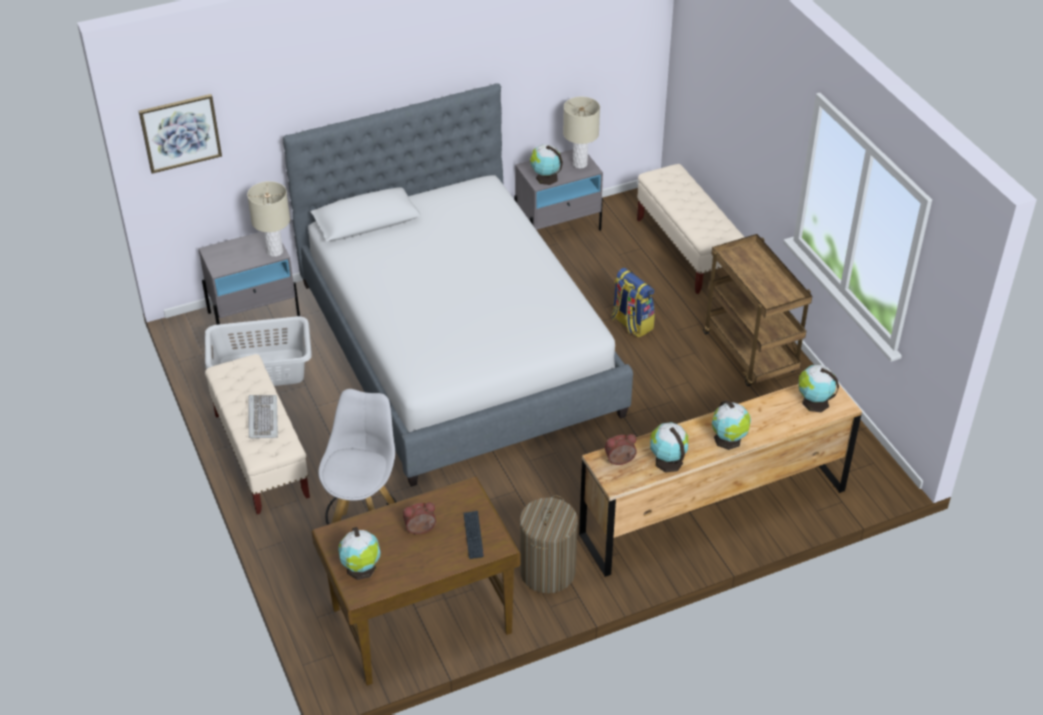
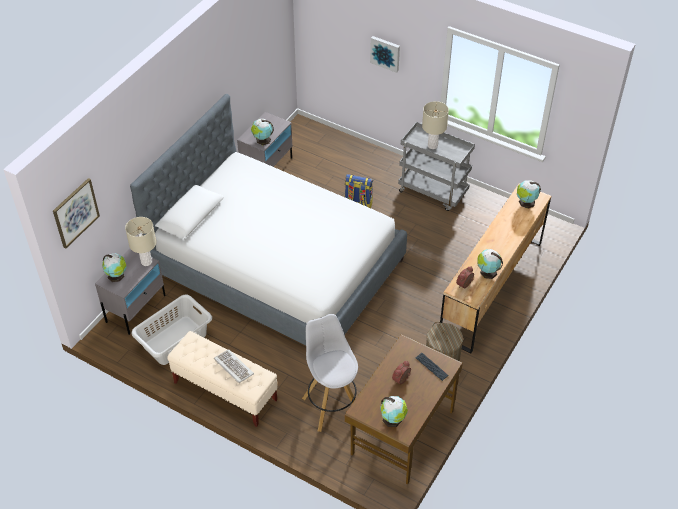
camera: 35 degrees left, 5 degrees up
(579, 164) = (273, 123): beige table lamp -> beige table lamp (432, 146)
(686, 250) = (349, 148): beige bench -> none
(728, 440) = (505, 245): globe -> globe (116, 276)
(751, 115) = (385, 53): none -> picture
(751, 354) = (433, 192): brown cart -> grey cart

